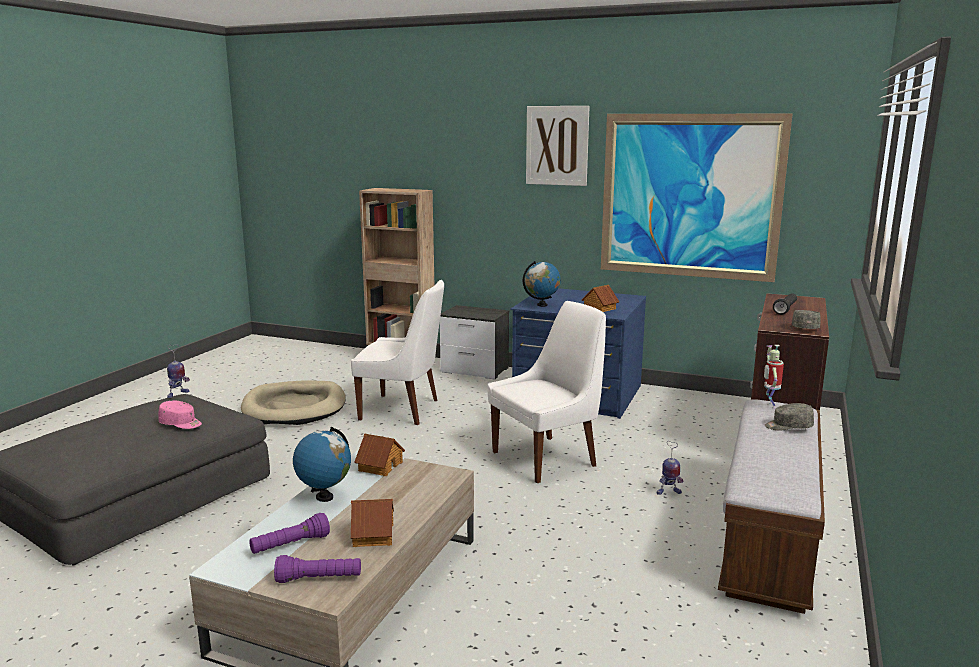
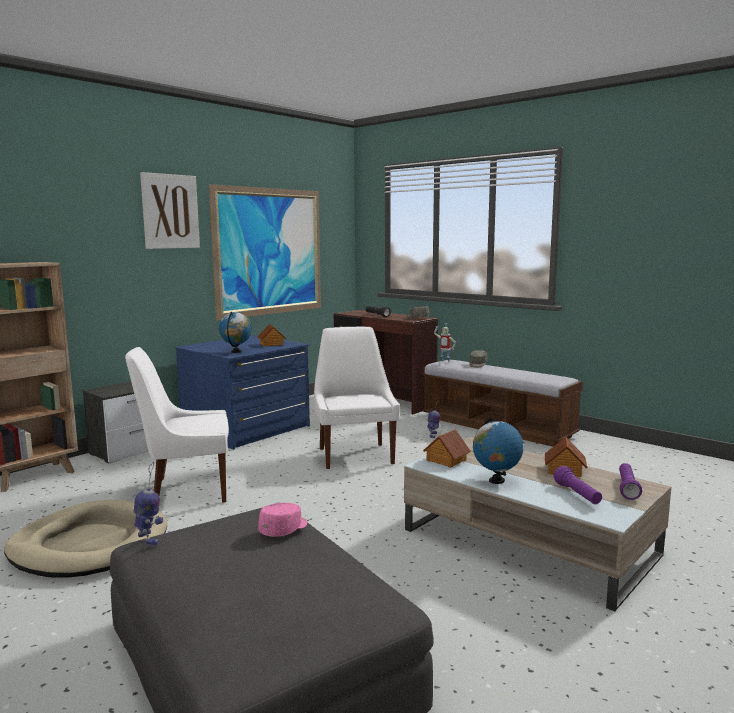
camera: 70 degrees left, 5 degrees down
(402, 410) = (187, 490): white chair -> white chair turned 135 degrees counterclockwise

